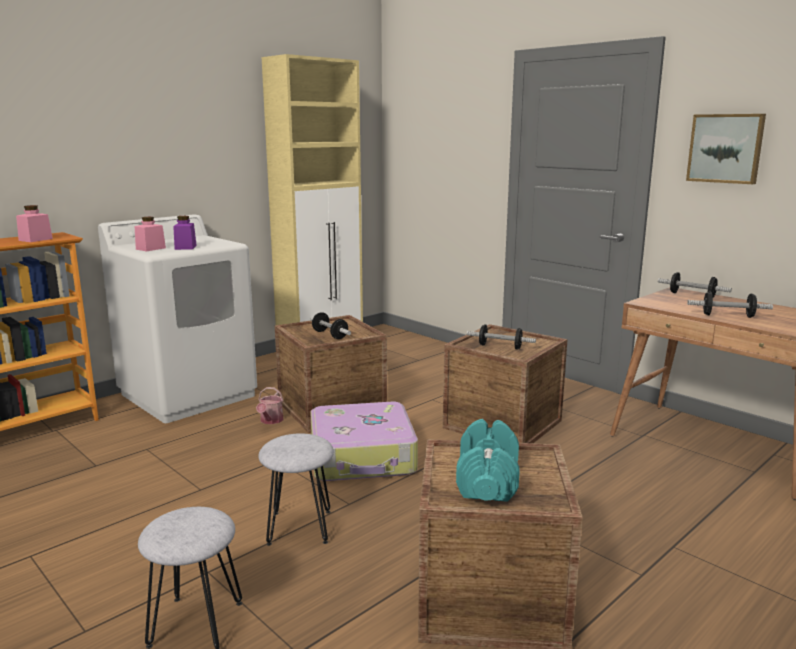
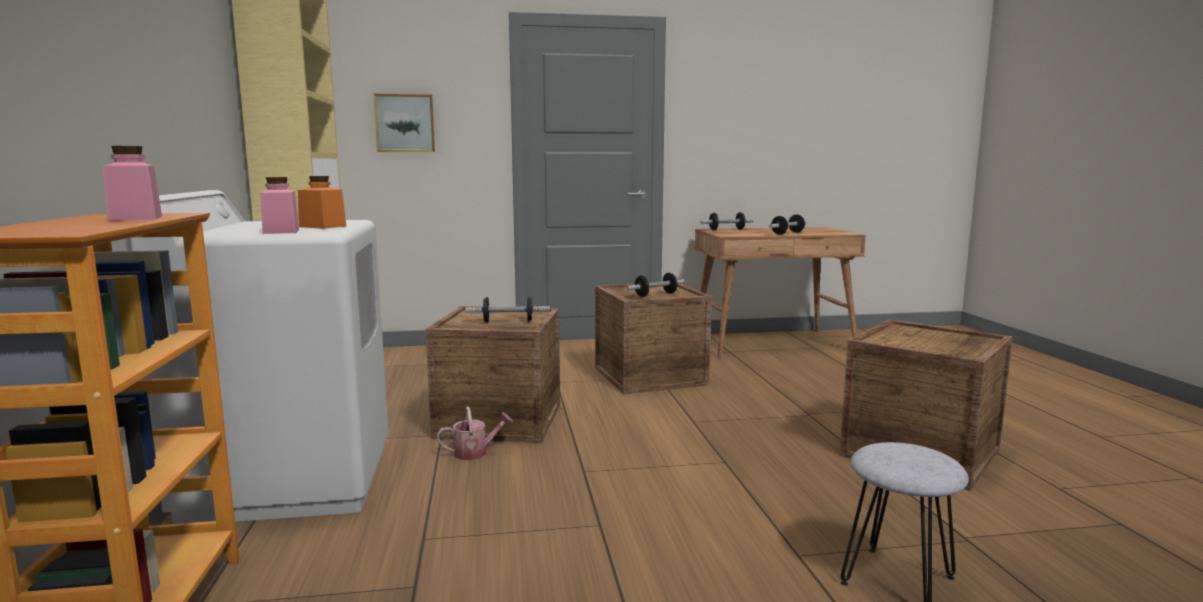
camera: 55 degrees left, 5 degrees down
(185, 247) = (322, 226): purple jar -> orange jar
(270, 421) = (475, 452): watering can -> watering can turned 60 degrees counterclockwise
(299, 527) = (747, 492): grey stool -> none
(363, 457) = (636, 434): suitcase -> none
(488, 481) = (936, 343): turquoise dumbbell -> none
(725, 148) = (723, 111): picture -> picture (405, 123)

